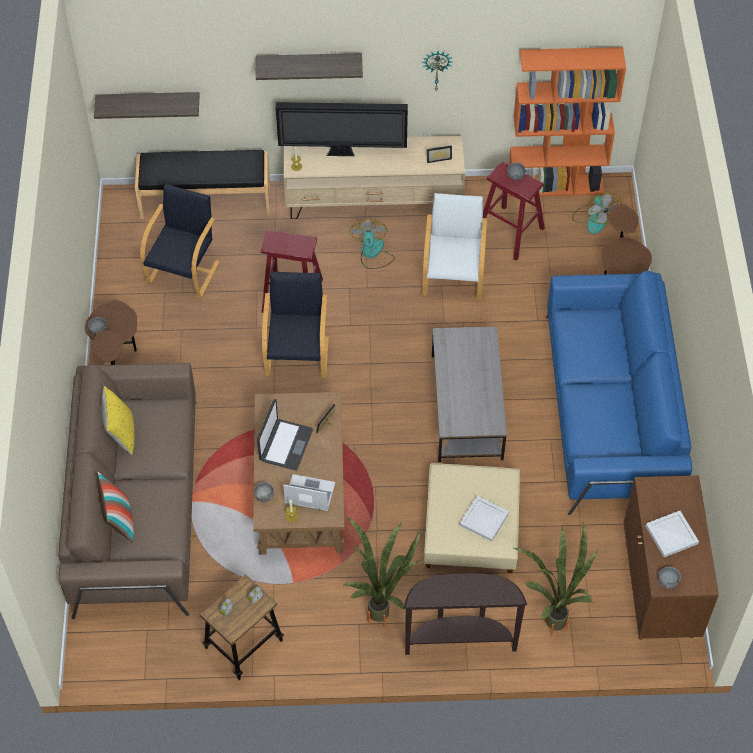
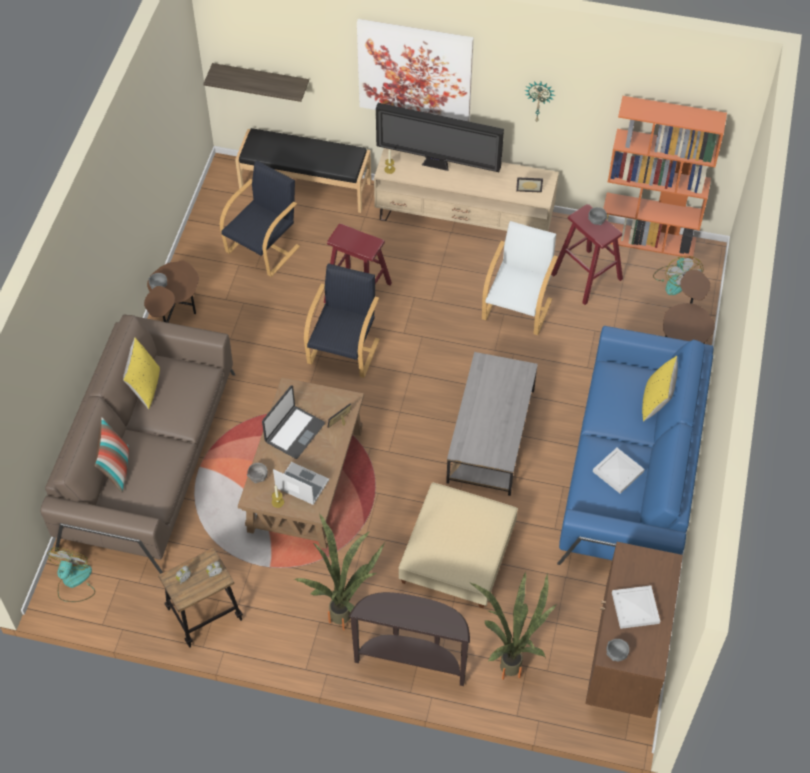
camera: 15 degrees right, 0 degrees up
(309, 64) = (415, 71): shelf -> picture
(372, 253) = (447, 269): fan -> fan (74, 582)
(483, 519) = (465, 549): white tray -> white tray (617, 471)
(621, 338) = (656, 402): none -> yellow pillow

